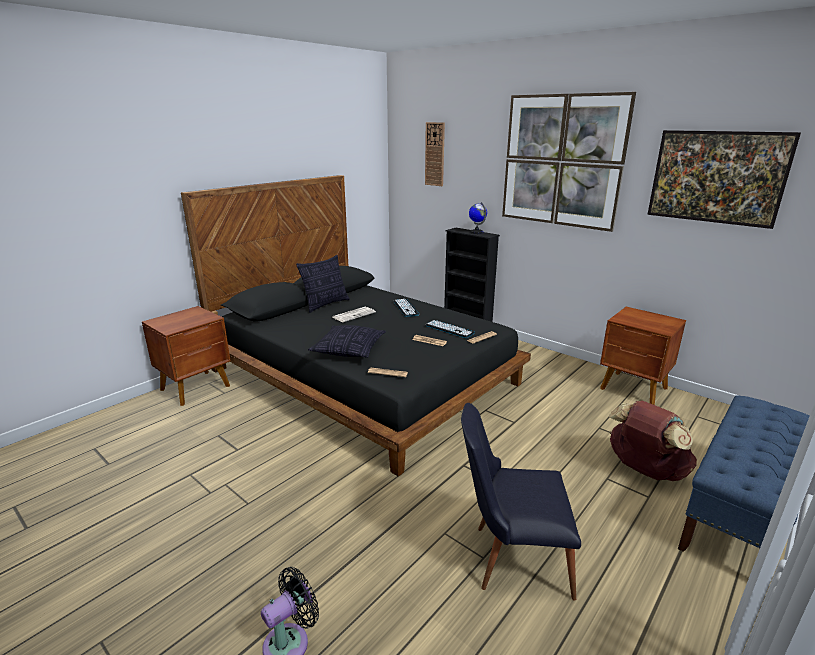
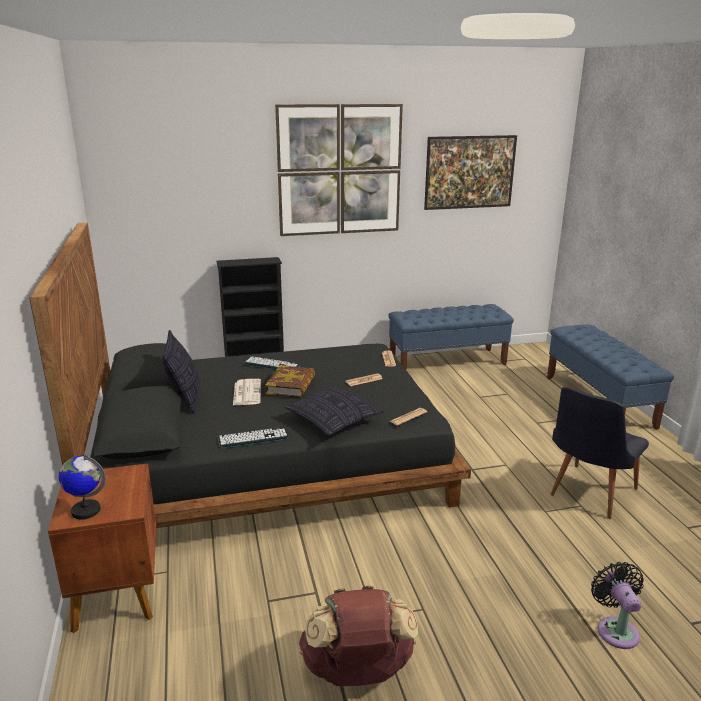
camera: 55 degrees left, 0 degrees up
(381, 322) = (291, 385): none -> book
(435, 154) = (170, 176): wall clock -> none
(449, 329) = (352, 364): keyboard -> keyboard (253, 438)
(476, 232) = (255, 260): globe -> globe (86, 510)
(634, 389) = (447, 362): brown nightstand -> blue bench
(644, 470) = (539, 406): brown backpack -> brown backpack (357, 672)

